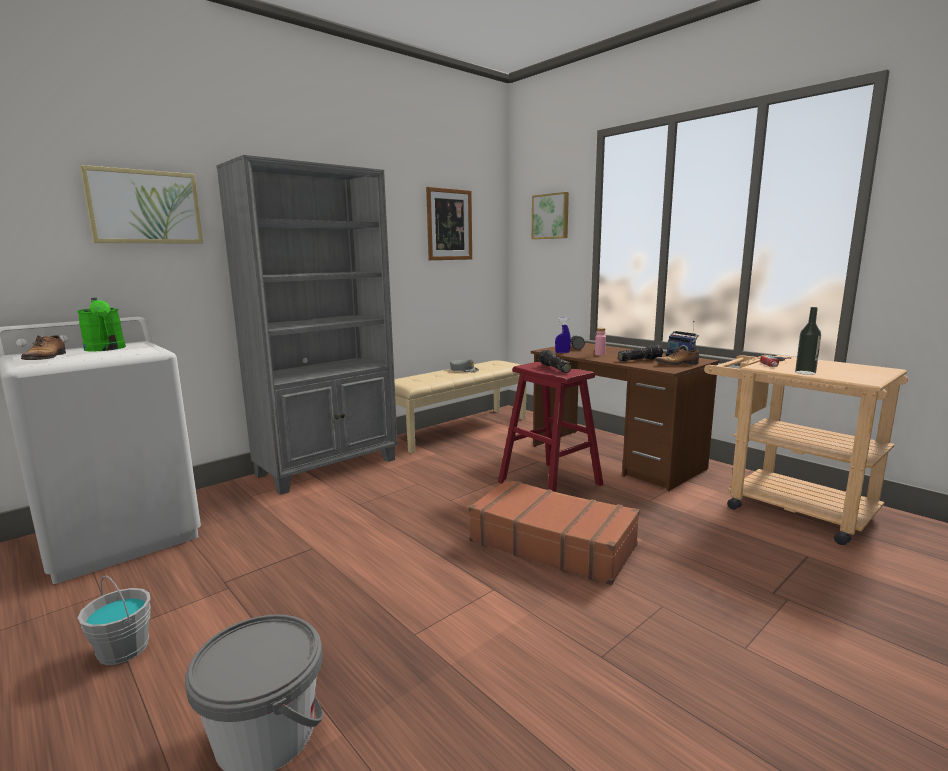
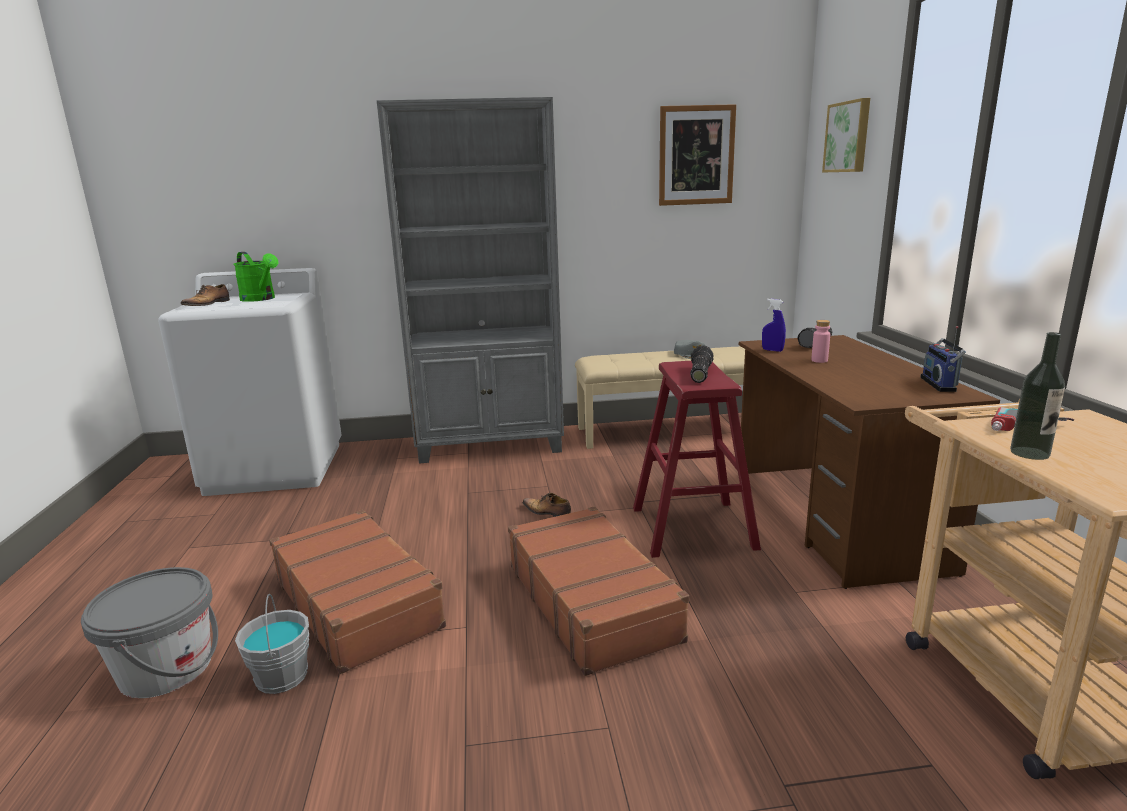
camera: 35 degrees right, 5 degrees up
(106, 349) = (261, 299): green watering can -> green watering can turned 45 degrees counterclockwise
(122, 649) = (176, 562): grey bucket -> grey bucket (281, 676)
(145, 207) = (320, 159): picture -> none
(381, 606) = (358, 602): none -> brown suitcase
(639, 360) = (857, 378): flashlight -> none
(677, 364) = (901, 395): shoe -> shoe (547, 512)

